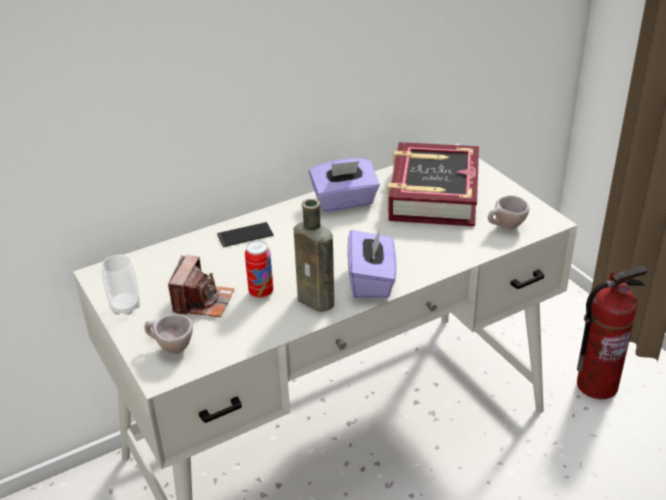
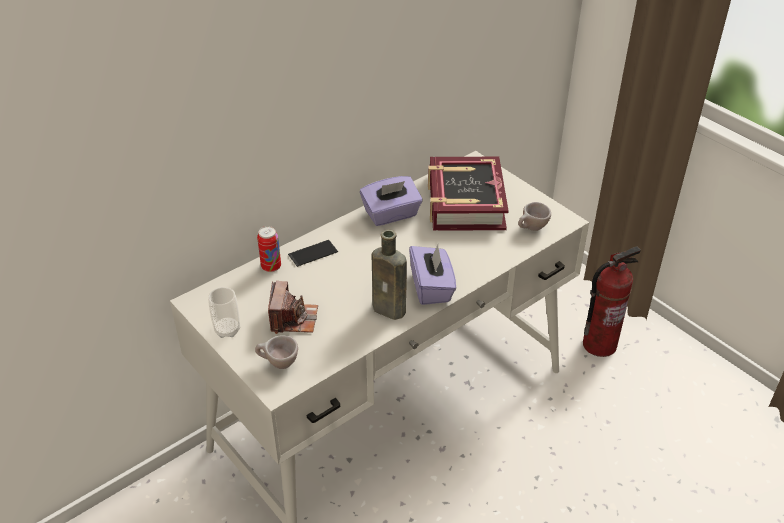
camera: 10 degrees left, 5 degrees up
(261, 292) = (341, 306): can -> can (271, 267)

